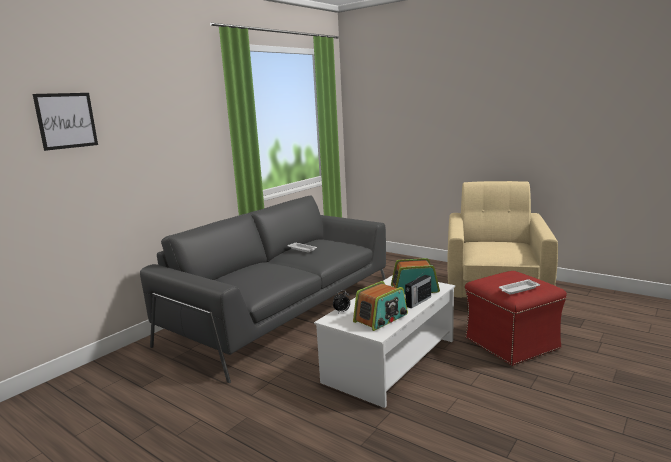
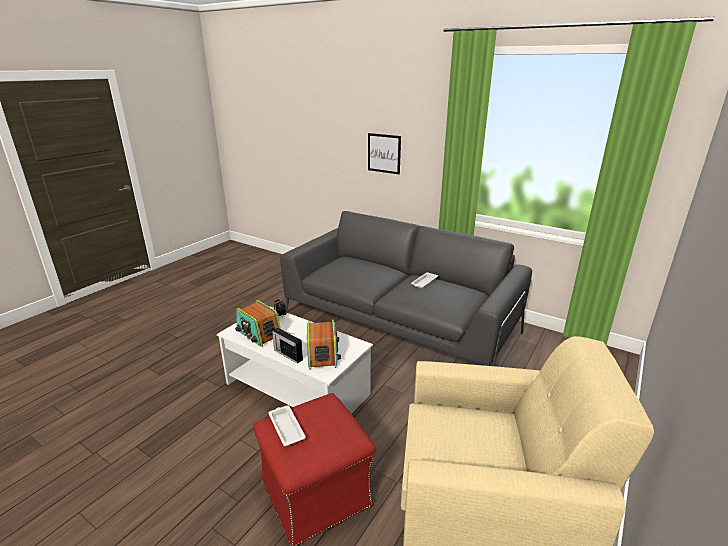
camera: 85 degrees right, 10 degrees up
(66, 120) = (329, 112): picture -> picture (384, 153)

